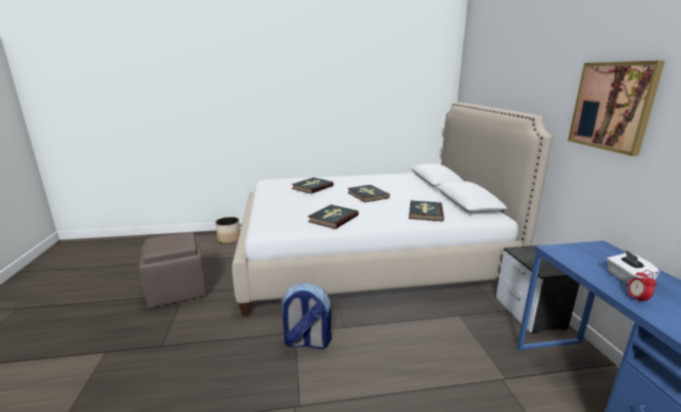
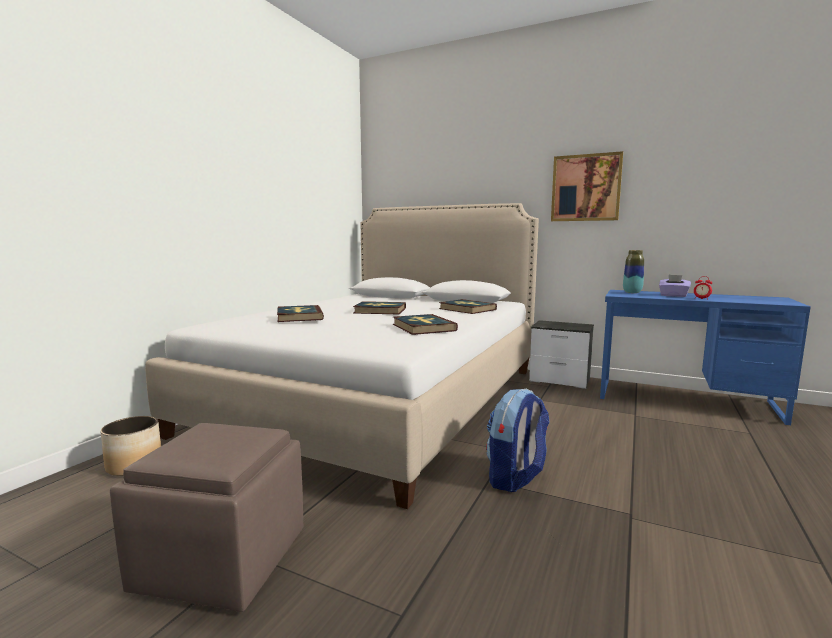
camera: 55 degrees left, 10 degrees down
(601, 254) = (632, 292): none -> vase
(627, 279) = (673, 295): white tissue box -> purple tissue box

